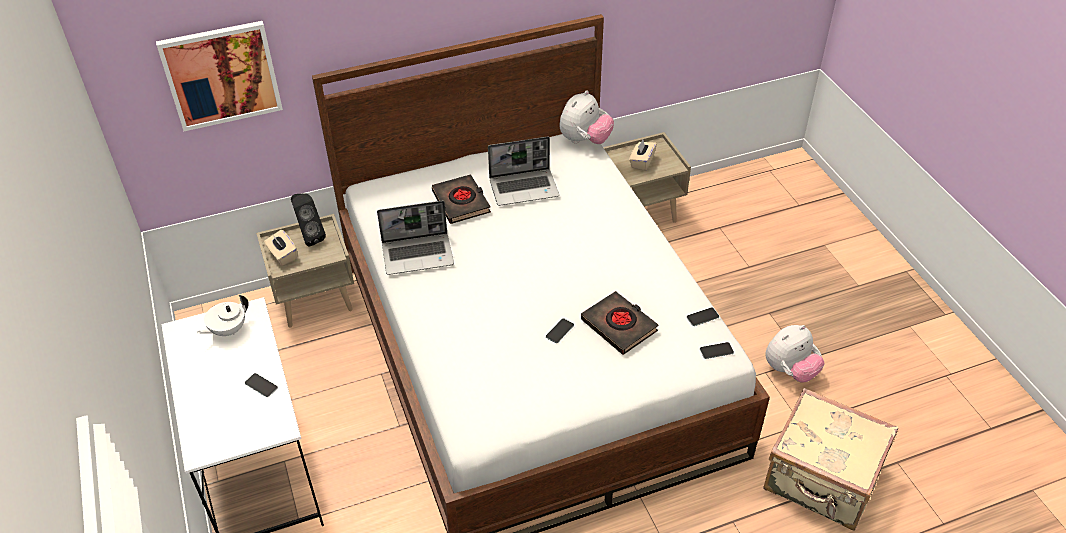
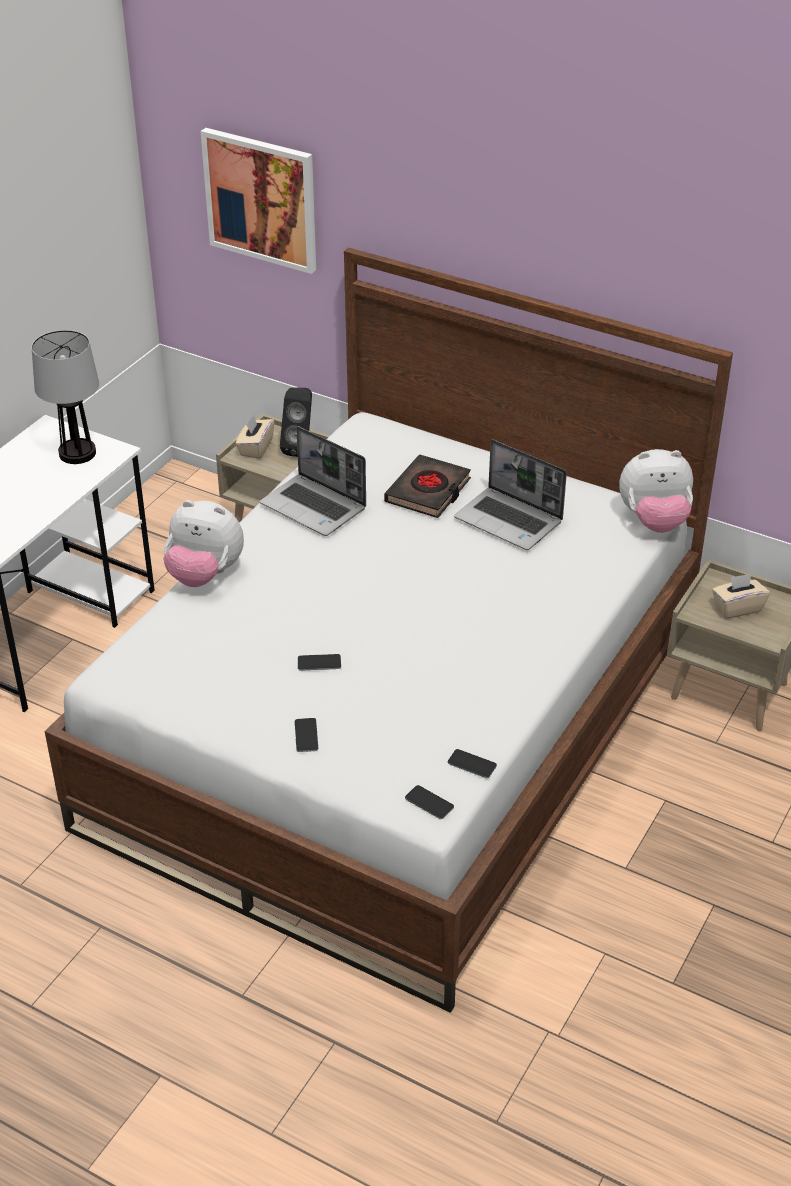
camera: 50 degrees right, 5 degrees down
(228, 330) = (77, 453): white teapot -> table lamp
(261, 385) = (31, 511): phone -> phone (306, 735)
(619, 326) = (378, 703): black book -> none
(790, 370) = (636, 977): plush toy -> plush toy (205, 575)
(821, 481) = (485, 1103): beige suitcase -> none

